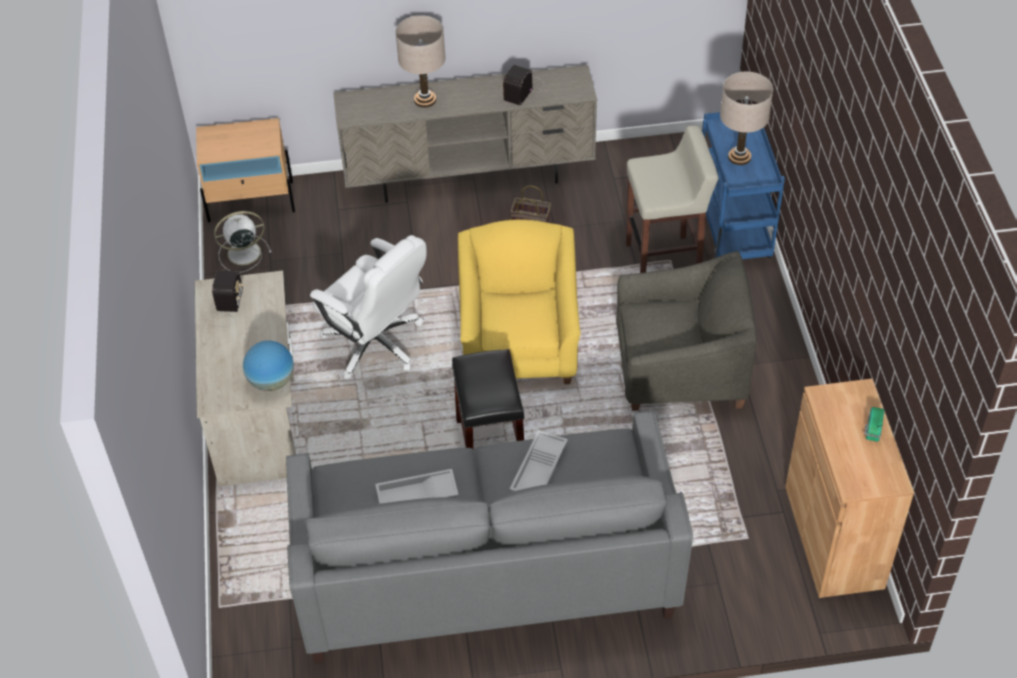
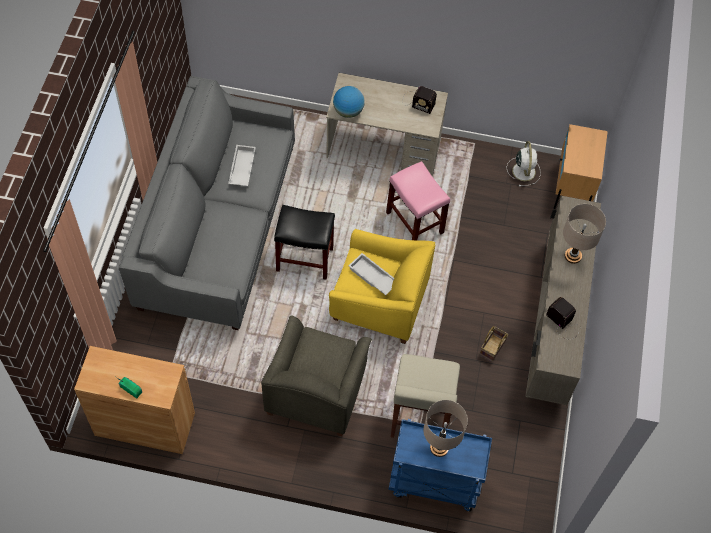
camera: 105 degrees right, 10 degrees up
(376, 344) = (414, 222): white office chair -> pink stool
(539, 471) = (229, 233): white tray -> white tray (372, 277)

